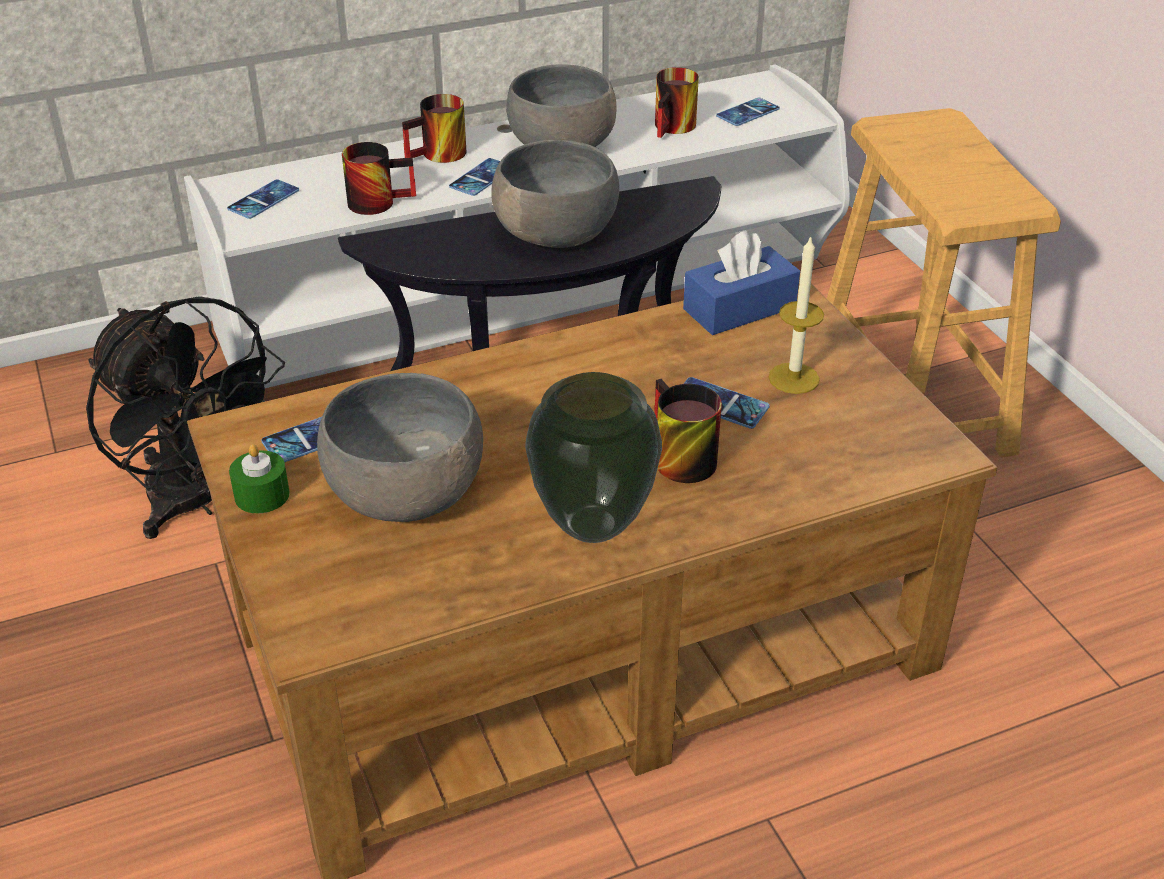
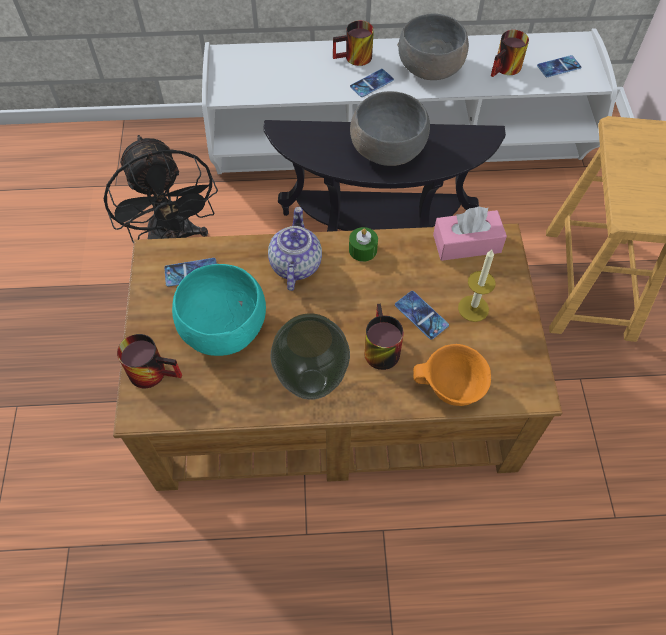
camera: 20 degrees right, 20 degrees up
(262, 495) = (151, 305): green candle -> green candle (363, 250)
(263, 200) = (242, 70): phone -> none
(379, 200) = (306, 87): mug -> mug (154, 370)
(405, 494) = (223, 328): grey bowl -> turquoise bowl
(484, 389) = (295, 264): none -> teapot
(739, 308) = (467, 243): blue tissue box -> pink tissue box
(818, 479) = (451, 389): none -> orange bowl

